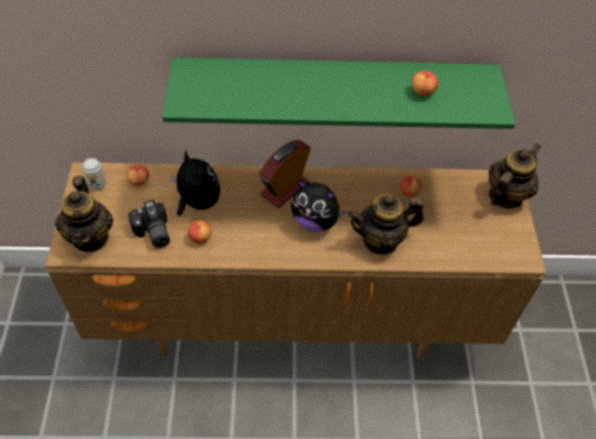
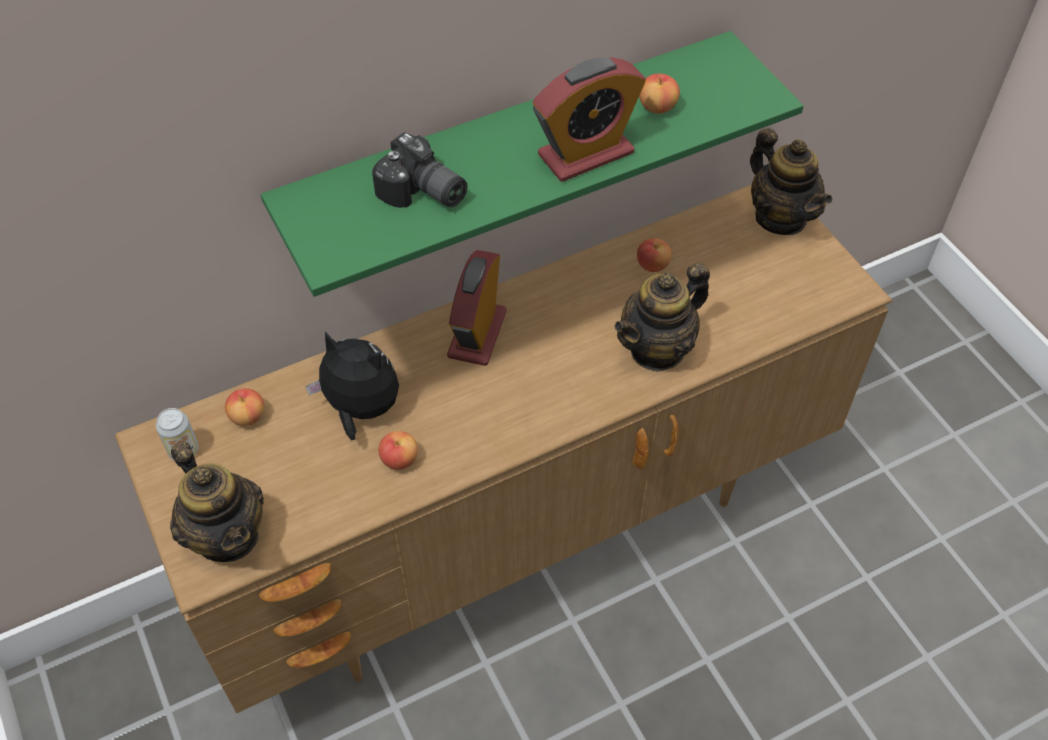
camera: 25 degrees left, 0 degrees up
(152, 233) = (321, 486): camera -> camera (422, 194)
(315, 221) = (551, 362): plush toy -> none
(361, 102) = (586, 154): none -> alarm clock
(505, 196) = (780, 217): teapot -> teapot turned 135 degrees clockwise

